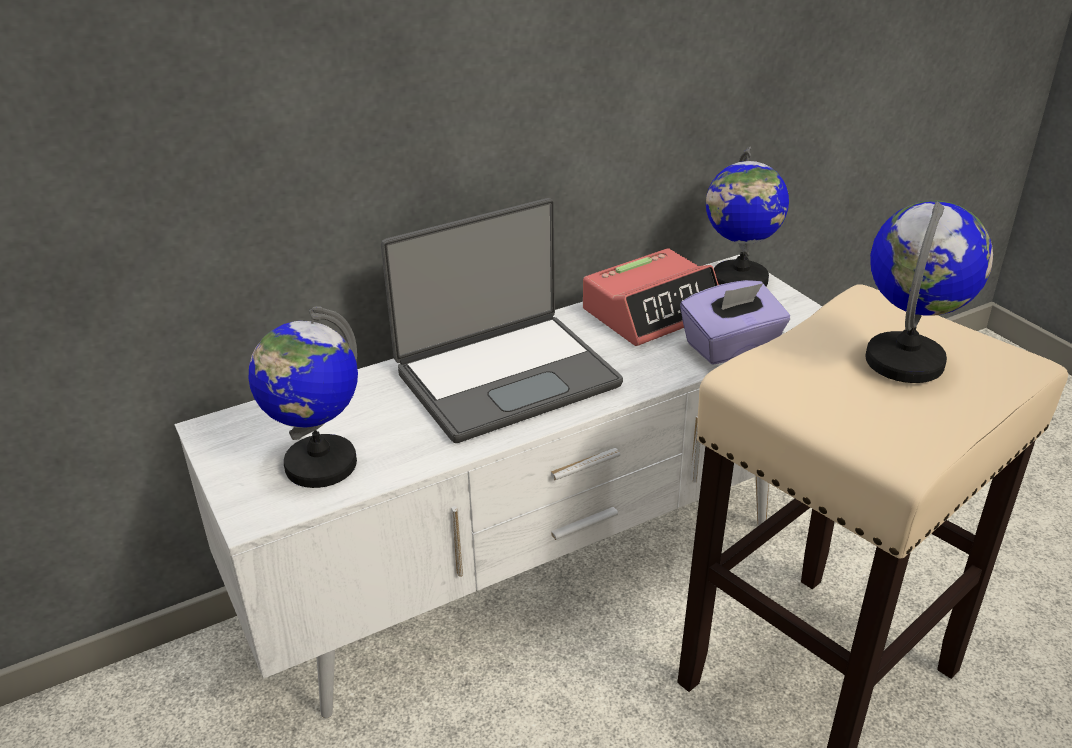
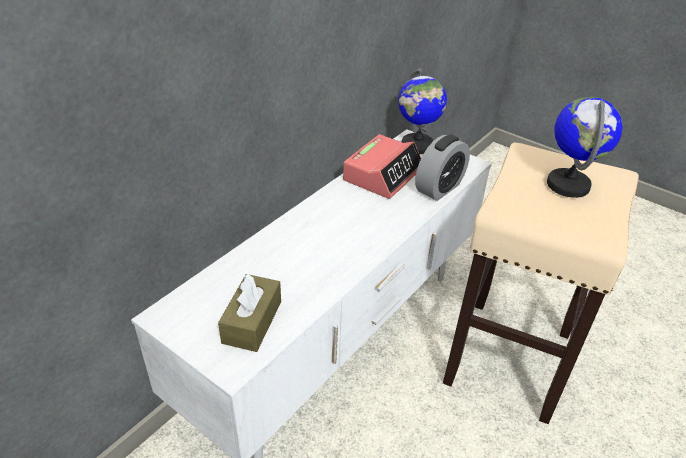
camera: 25 degrees left, 5 degrees up
(319, 464) = (252, 322): globe -> brown tissue box
(505, 377) = (327, 235): laptop -> none
(731, 347) = (439, 188): purple tissue box -> alarm clock

